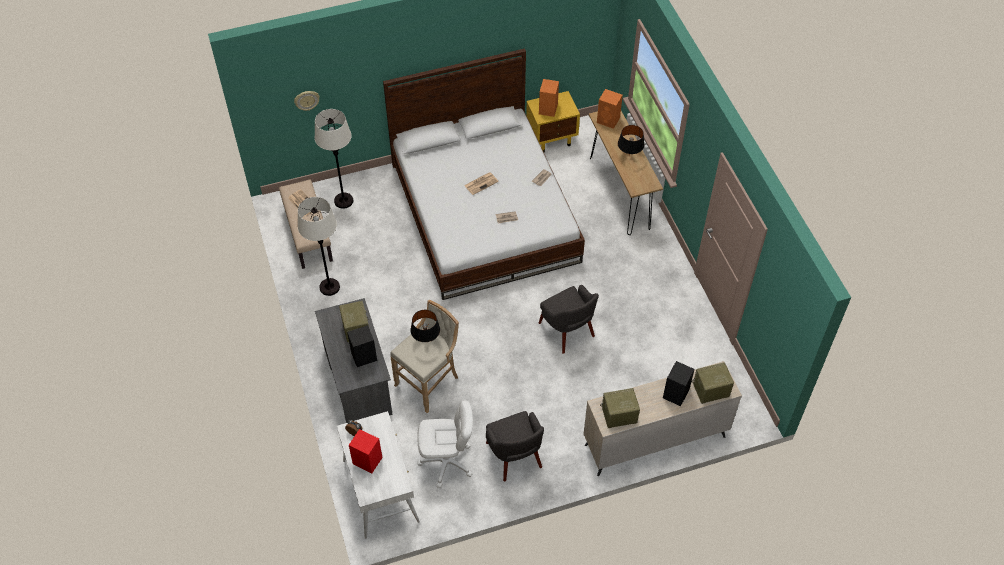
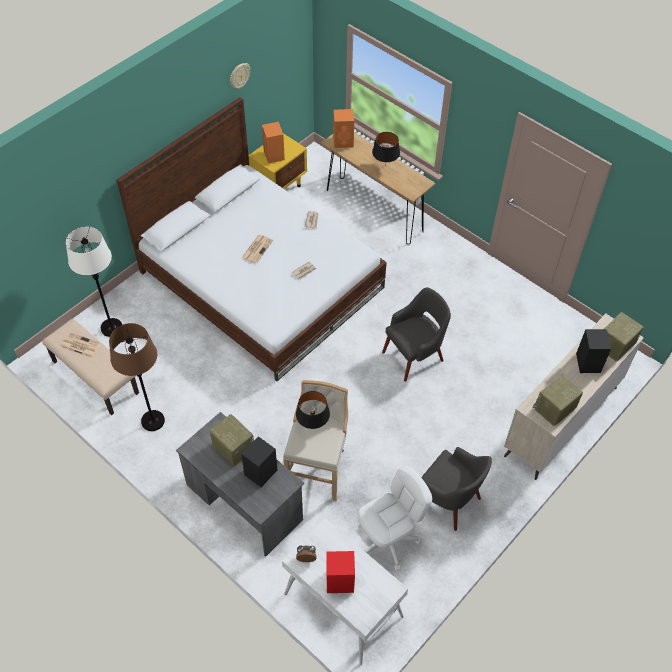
camera: 30 degrees left, 0 degrees up
(307, 100) = (43, 230): wall clock -> wall clock (239, 76)
(329, 287) = (152, 421): white floor lamp -> brown floor lamp
(567, 330) = (414, 356): grey armchair -> grey armchair turned 60 degrees counterclockwise

